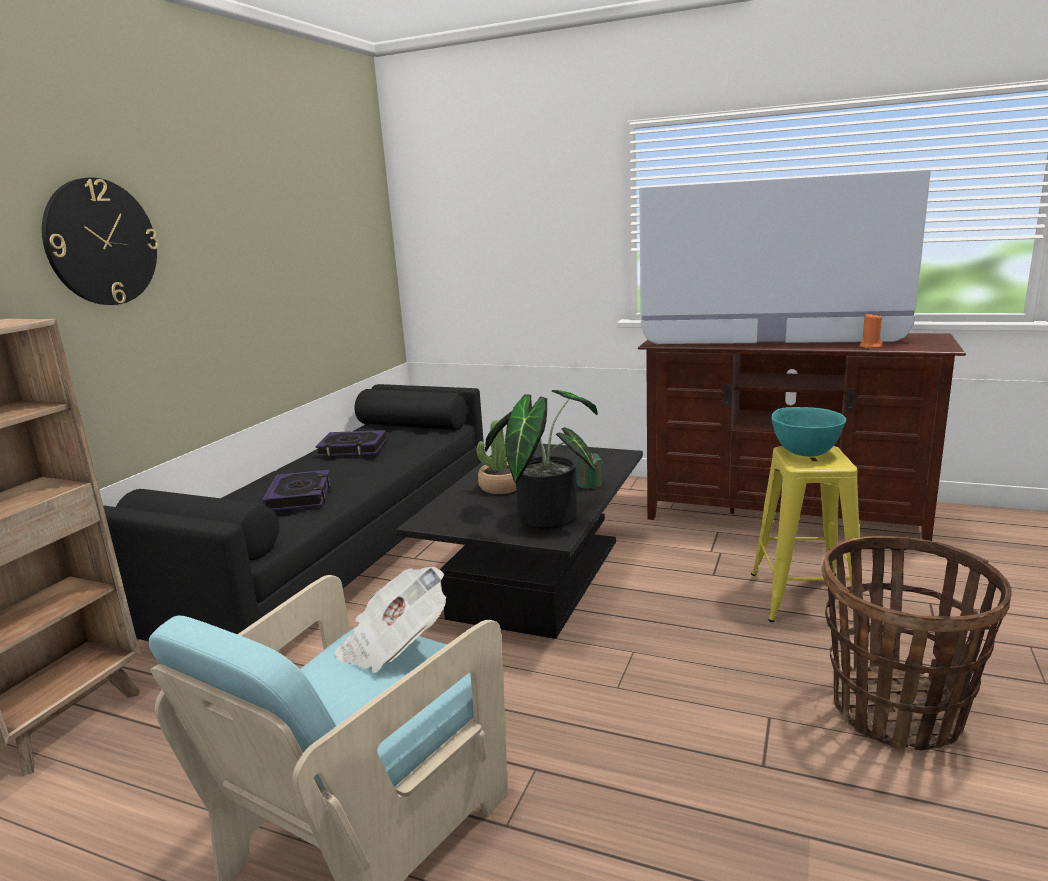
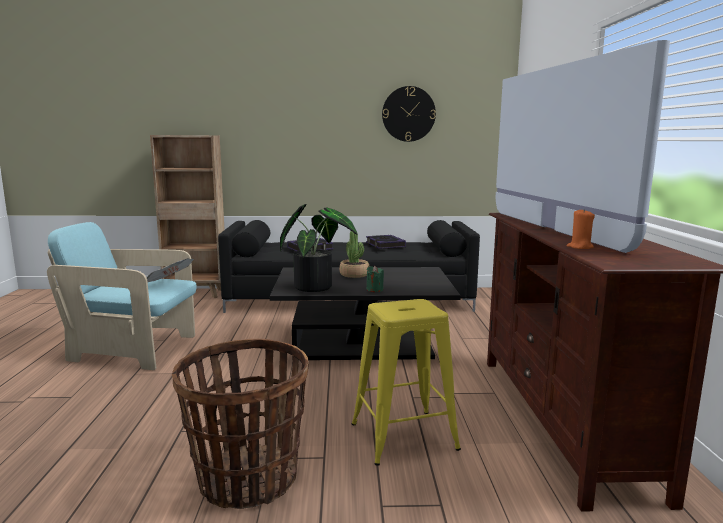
camera: 65 degrees right, 5 degrees down
(101, 242) = (274, 110): wall clock -> wall clock (408, 114)
(805, 452) = (416, 306): turquoise bowl -> none

